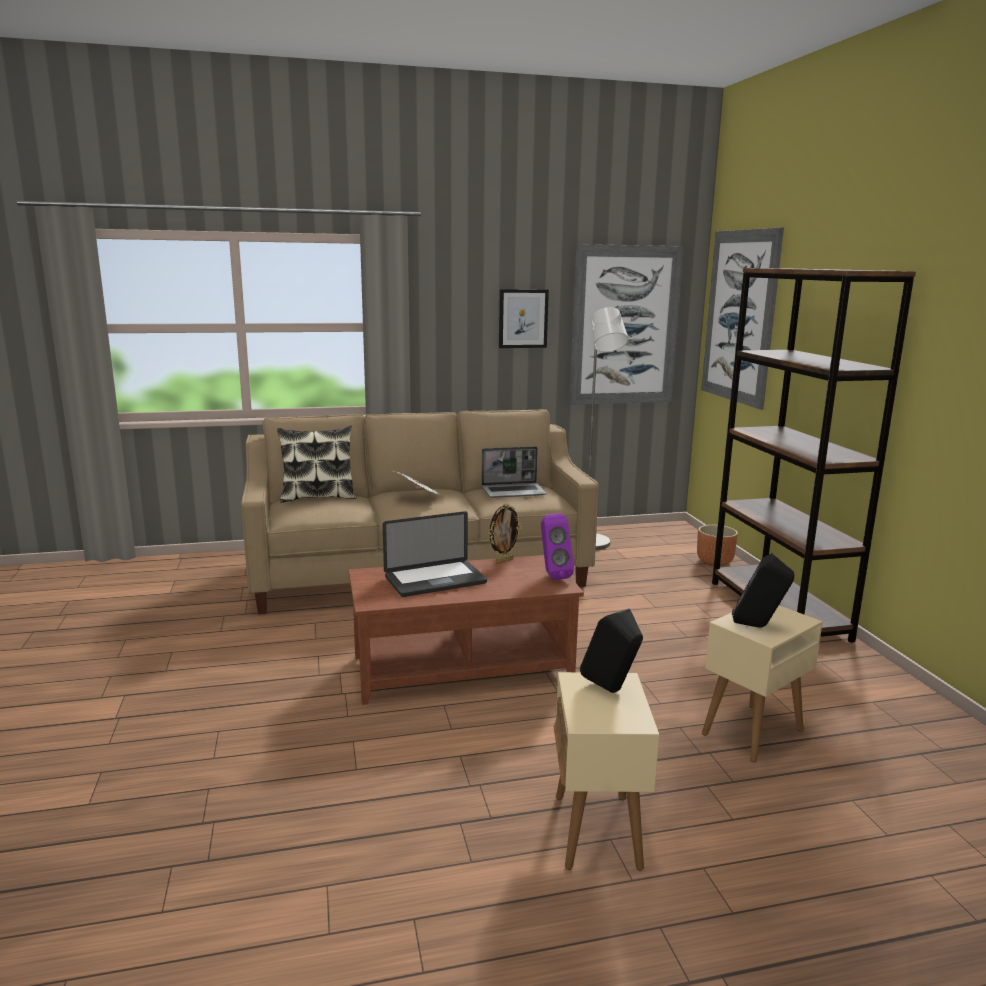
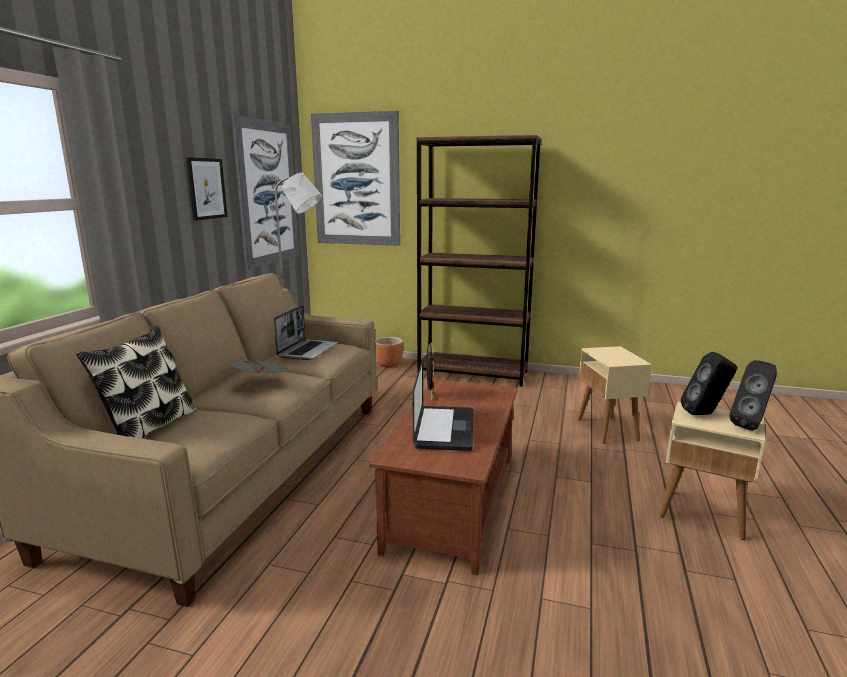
camera: 60 degrees left, 0 degrees up
(552, 575) = (477, 388): purple speaker -> none
(758, 627) = (622, 359): black speaker -> black speaker (751, 425)

